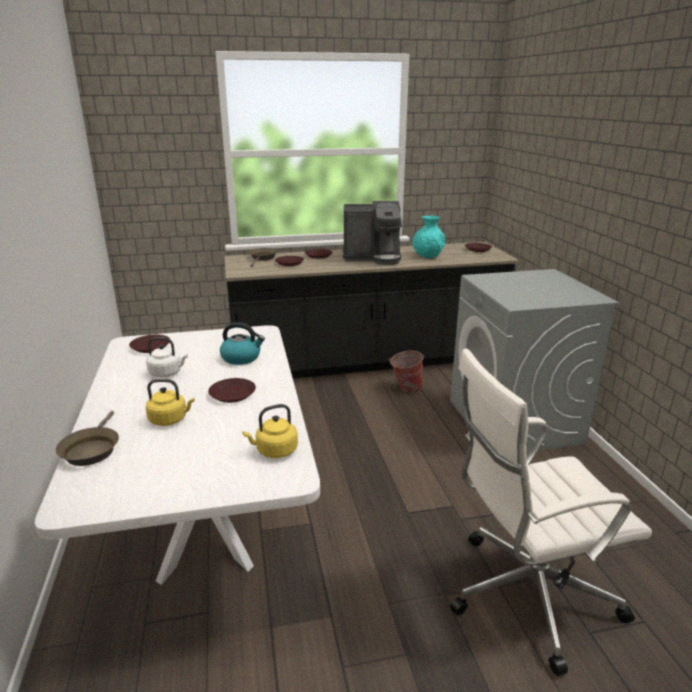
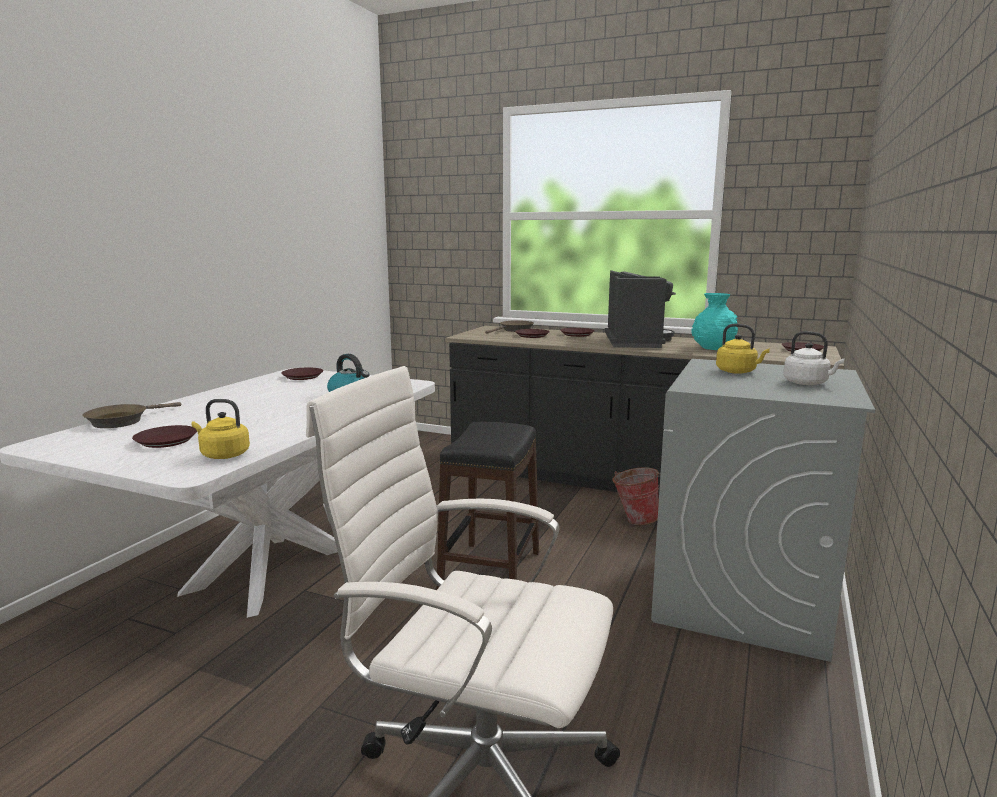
camera: 35 degrees right, 10 degrees down
(167, 373) = (274, 393): white kettle -> white kettle (808, 383)
(170, 419) = (206, 418): yellow kettle -> yellow kettle (738, 372)
(233, 394) = (285, 415): brown plate -> brown plate (166, 441)
(369, 460) = (491, 572): none -> black stool
(373, 257) = (636, 342): coffee machine -> coffee machine turned 120 degrees counterclockwise

